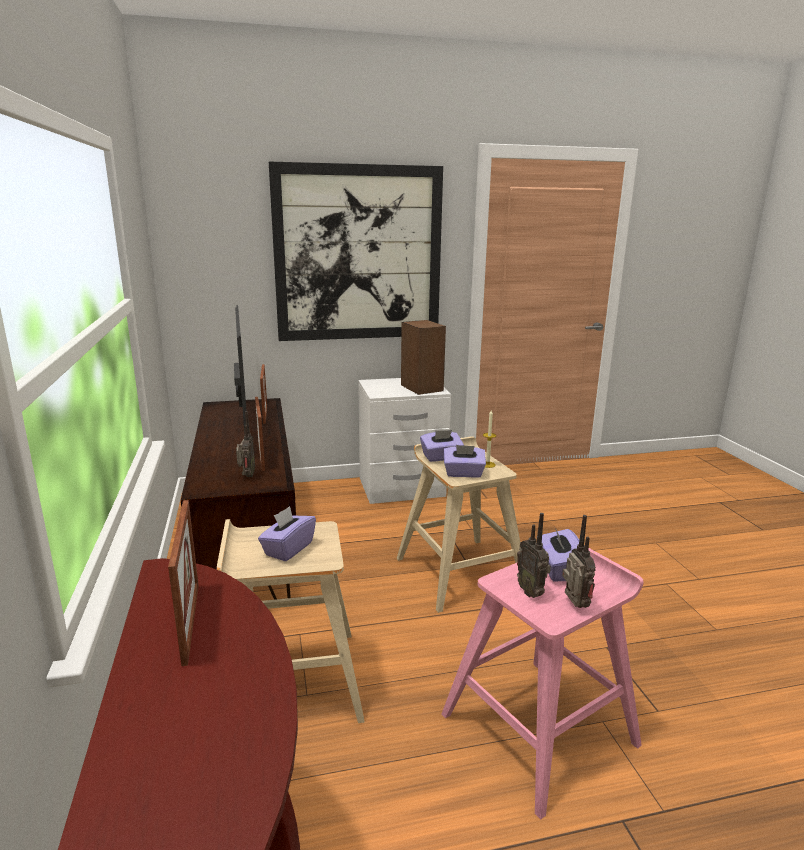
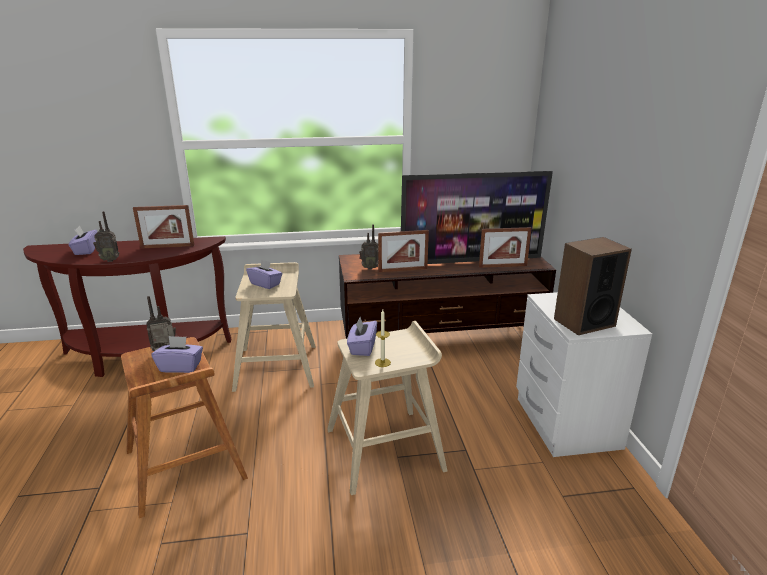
camera: 95 degrees right, 5 degrees up
(358, 254) = (630, 146): picture -> none
(441, 457) = (399, 338): purple tissue box -> purple tissue box (86, 250)
(540, 728) = (185, 465): pink stool -> brown stool
(574, 606) = (139, 366): radio -> radio (110, 260)

